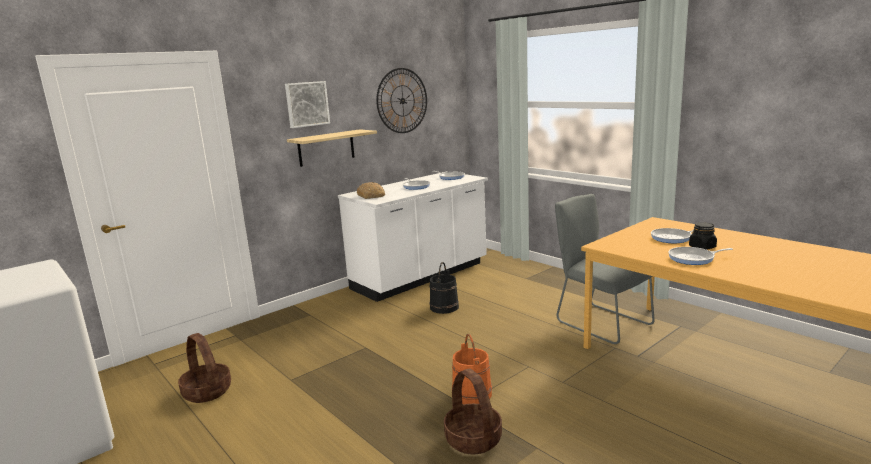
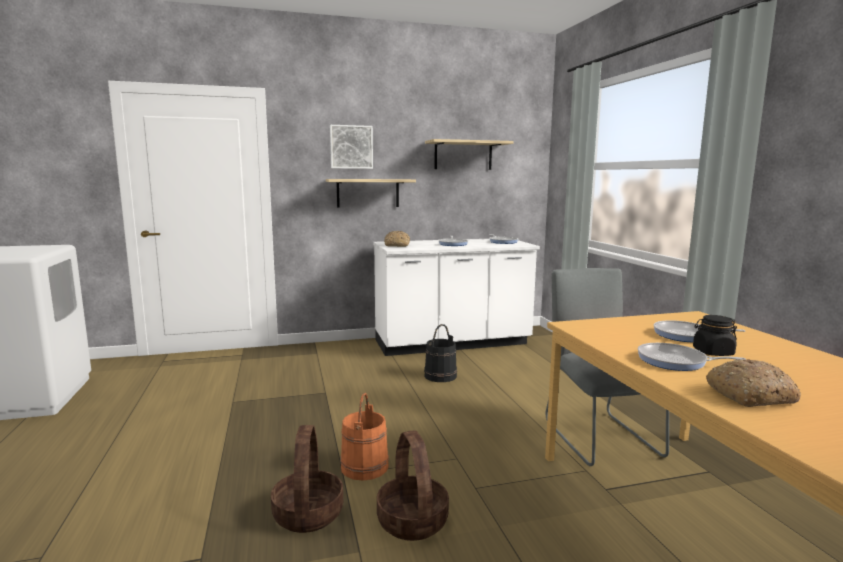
camera: 25 degrees right, 5 degrees down
(207, 391) = (166, 392): basket -> basket (413, 521)
(402, 100) = (463, 155): wall clock -> shelf
(754, 271) = (750, 395): none -> bread

